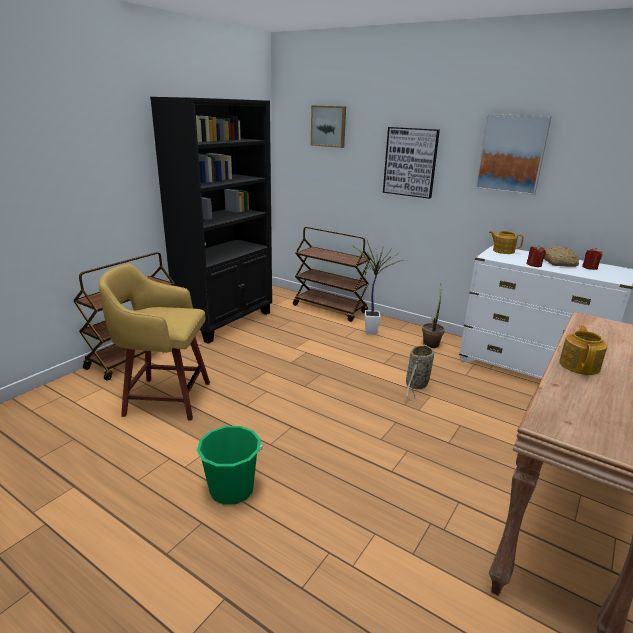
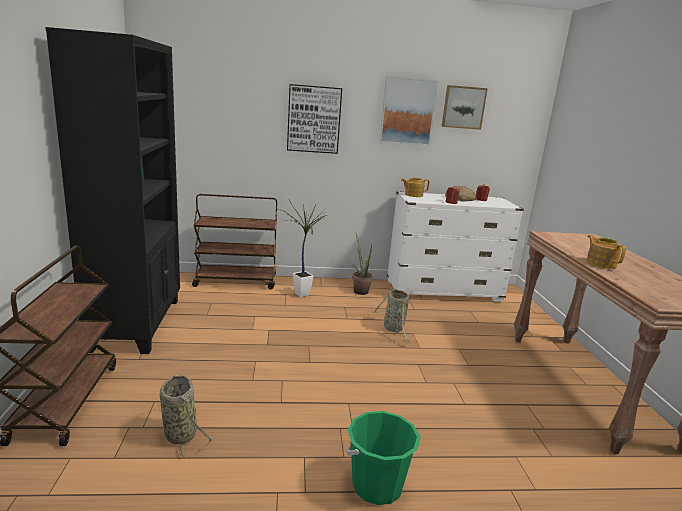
camera: 40 degrees left, 5 degrees down
(165, 398) = (179, 433): yellow stool -> basket
(329, 126) = (214, 81): picture -> picture (463, 107)

